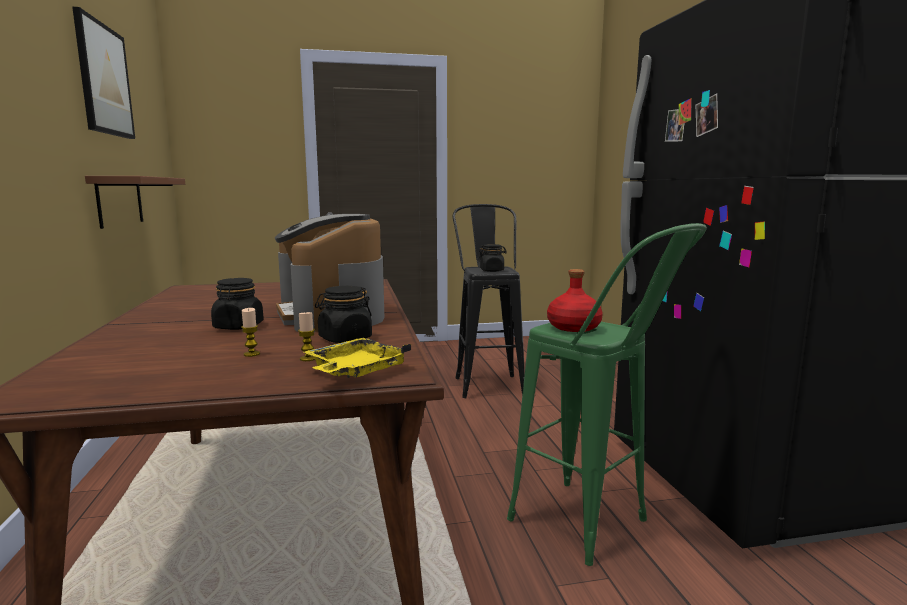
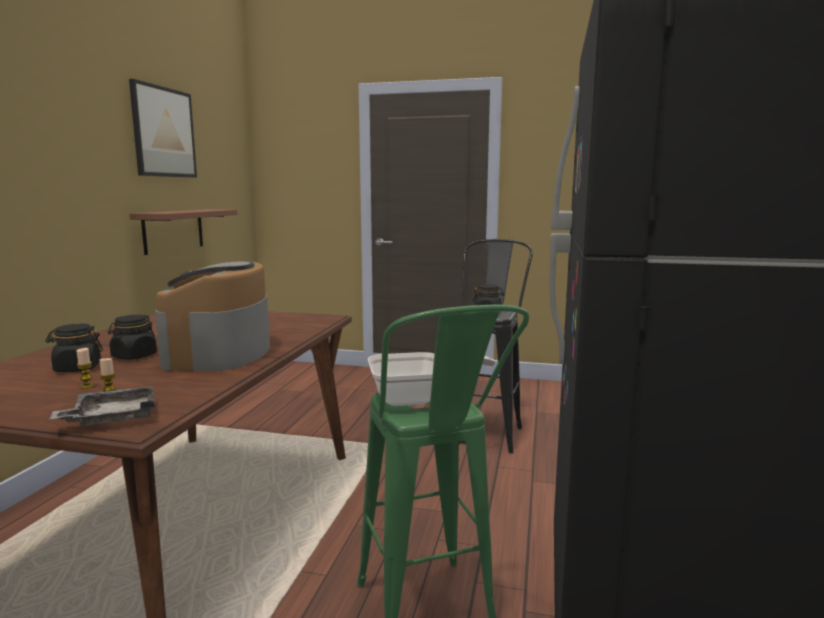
camera: 25 degrees right, 0 degrees up
(345, 339) = (175, 381): black jar -> black jar (77, 368)
(355, 371) = (112, 418): yellow tray -> grey tray
(574, 327) = (416, 399): red bottle -> frying pan

